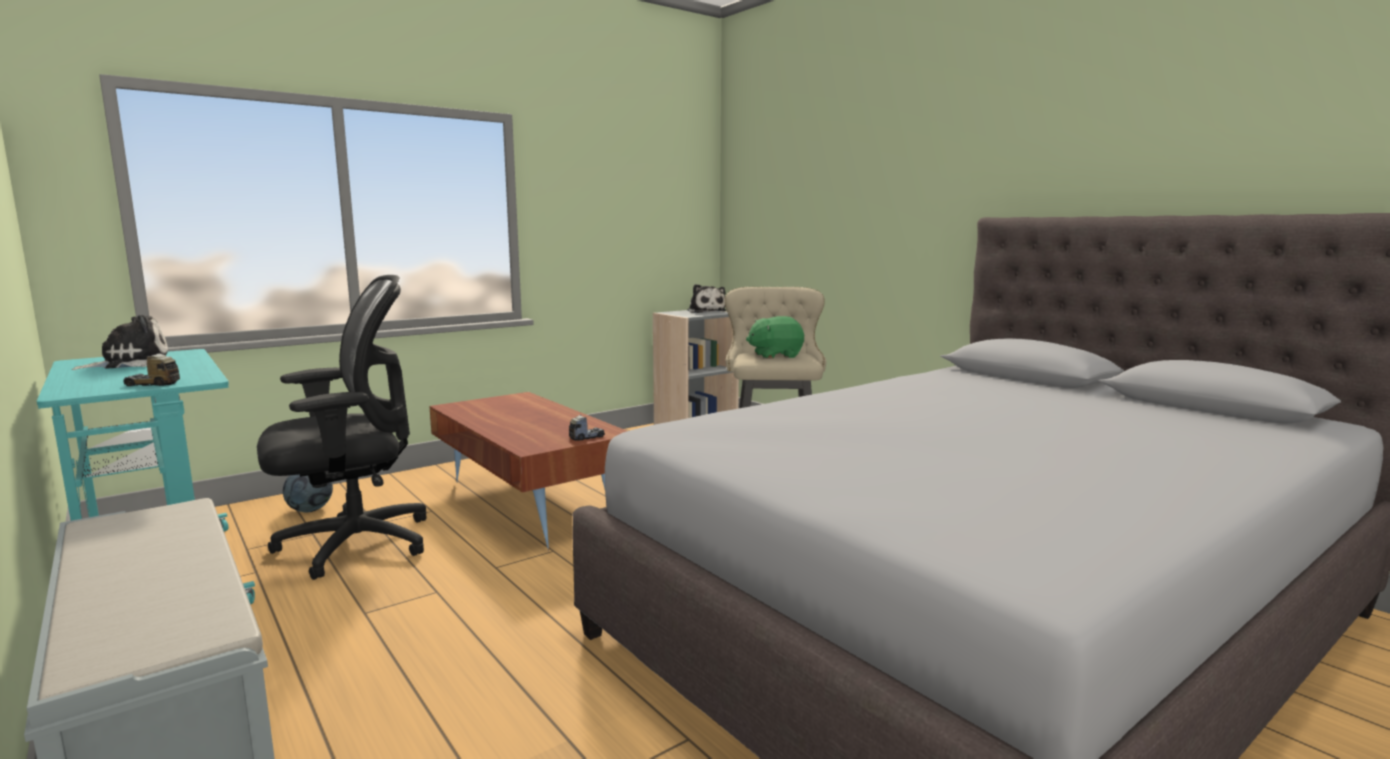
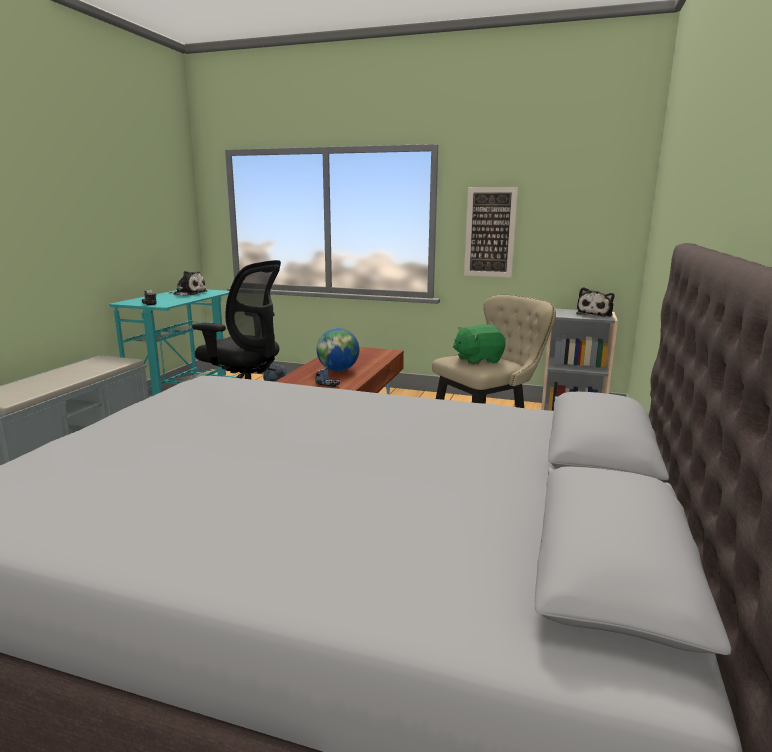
camera: 55 degrees right, 5 degrees up
(541, 424) = (338, 370): none -> globe
(581, 229) = (490, 232): none -> picture
(775, 355) = (478, 360): green plush toy -> green plush toy turned 60 degrees counterclockwise

